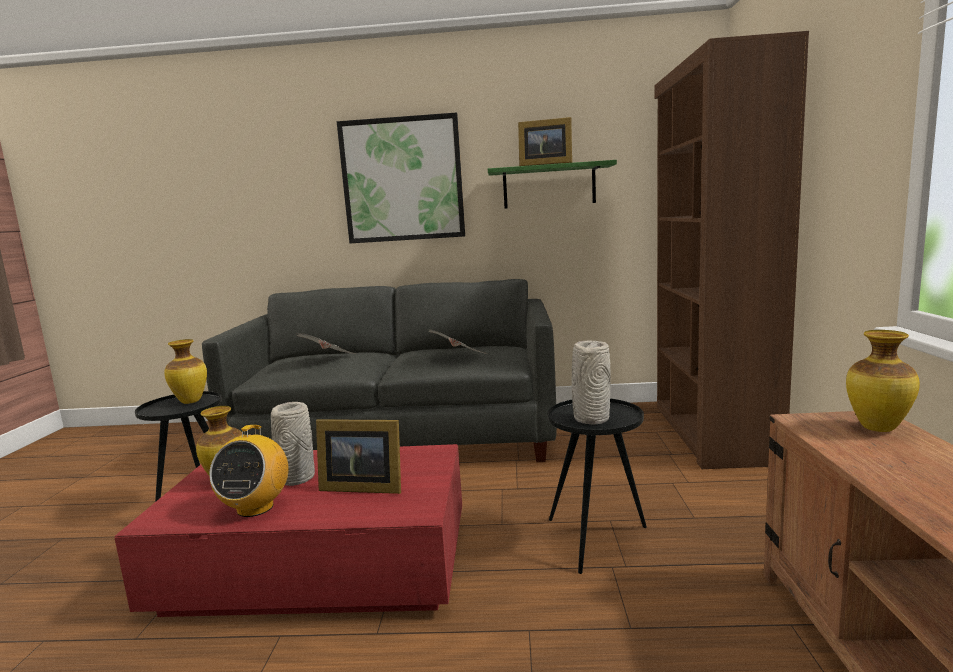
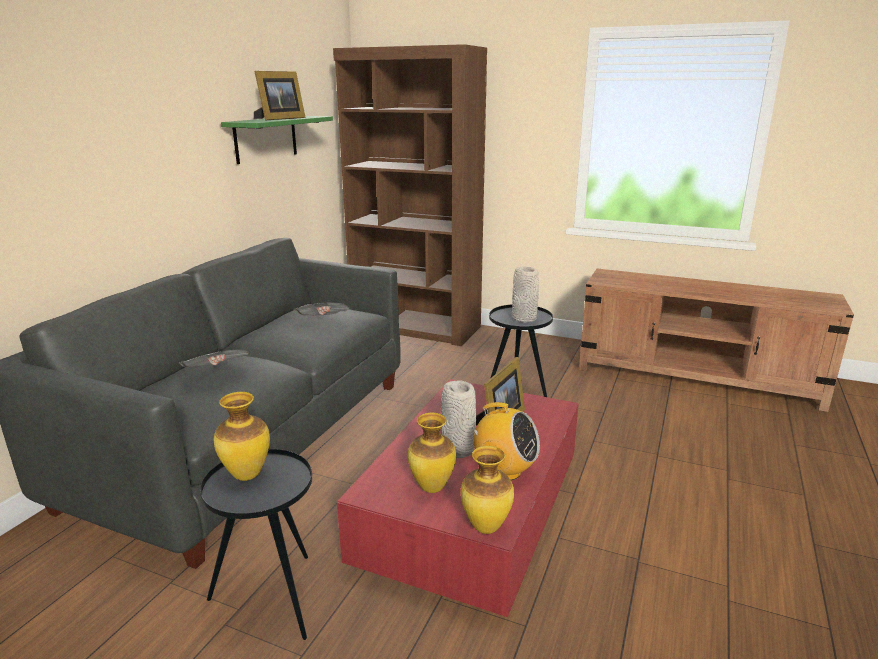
camera: 70 degrees left, 10 degrees up
(402, 180) = (141, 132): picture -> none
(877, 428) = (619, 275): vase -> vase (486, 528)

